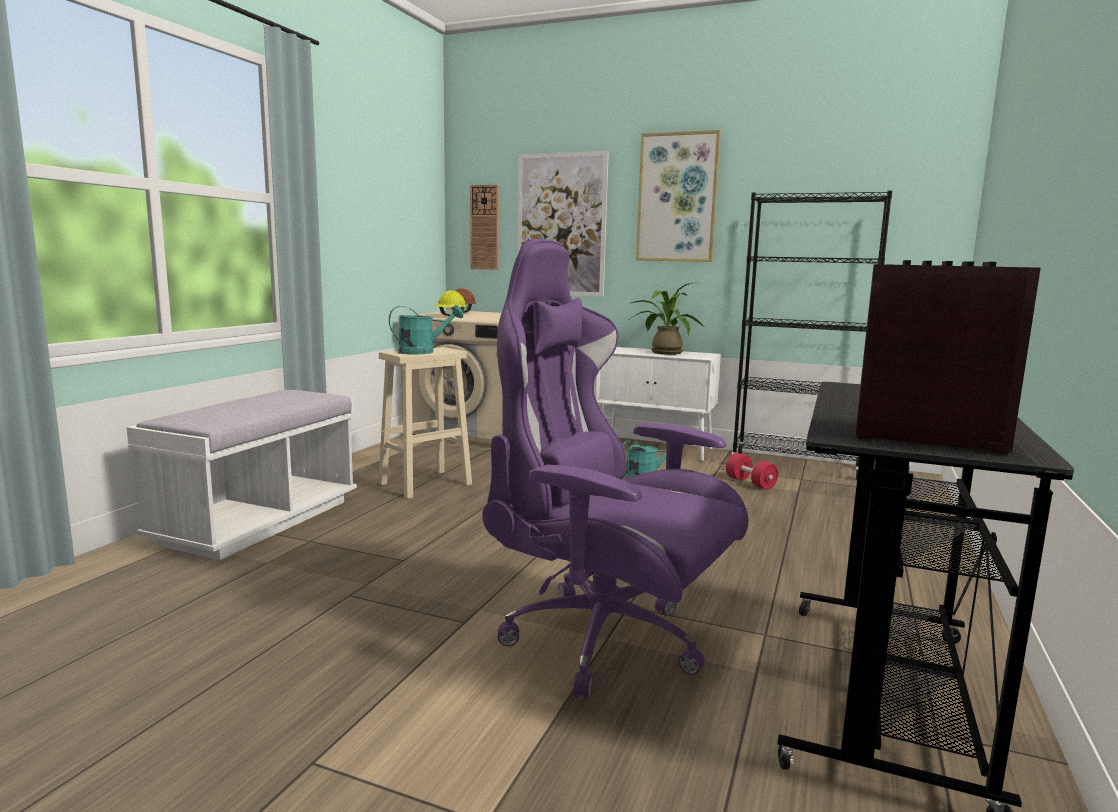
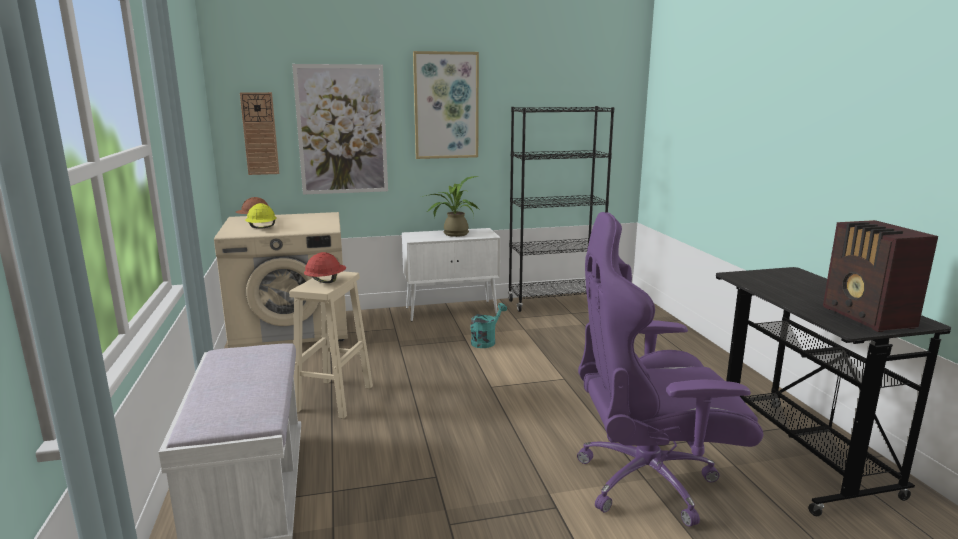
camera: 35 degrees left, 5 degrees up
(423, 352) = (325, 281): turquoise watering can -> red hard hat
(750, 483) = (550, 325): red dumbbell -> none
(923, 436) = (868, 318): radio -> radio turned 90 degrees counterclockwise

